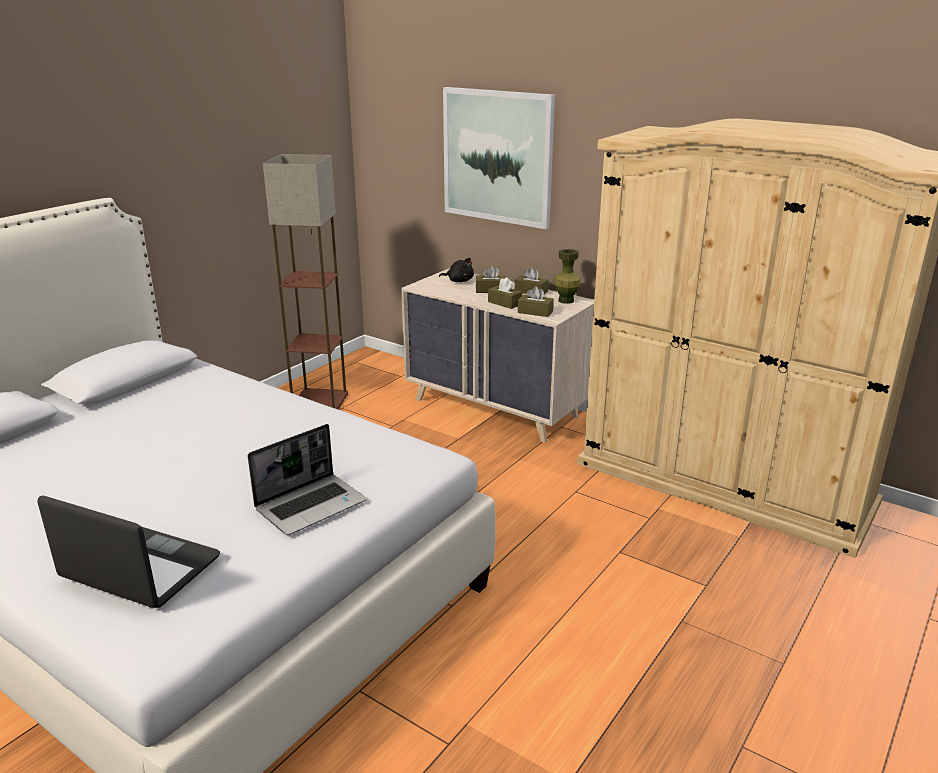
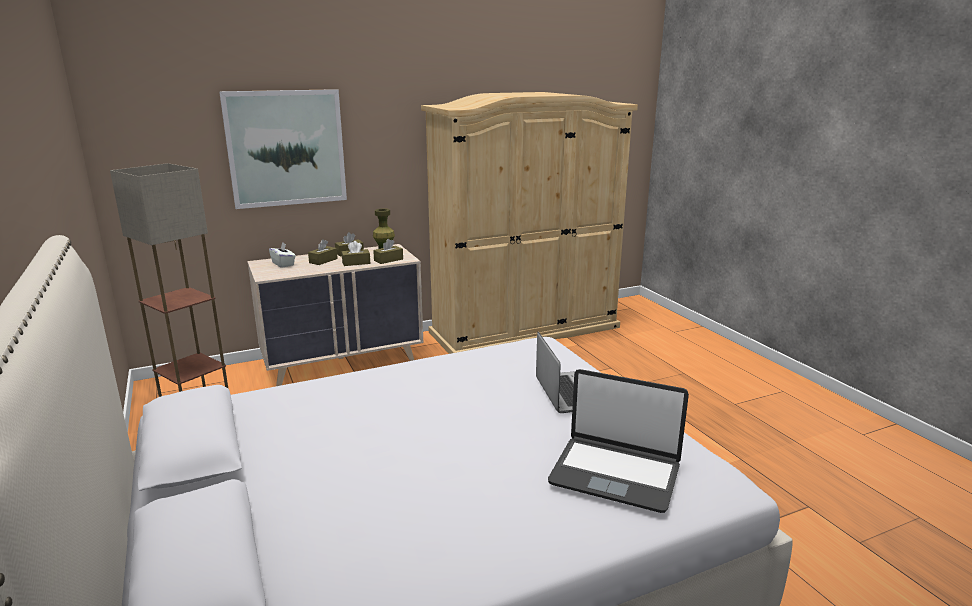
camera: 60 degrees left, 5 degrees down
(139, 569) = (615, 473): laptop -> laptop turned 120 degrees counterclockwise
(459, 281) = (283, 264): black plush toy -> white tissue box

